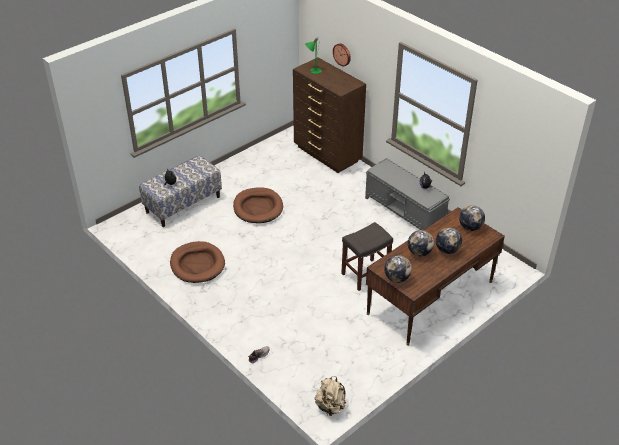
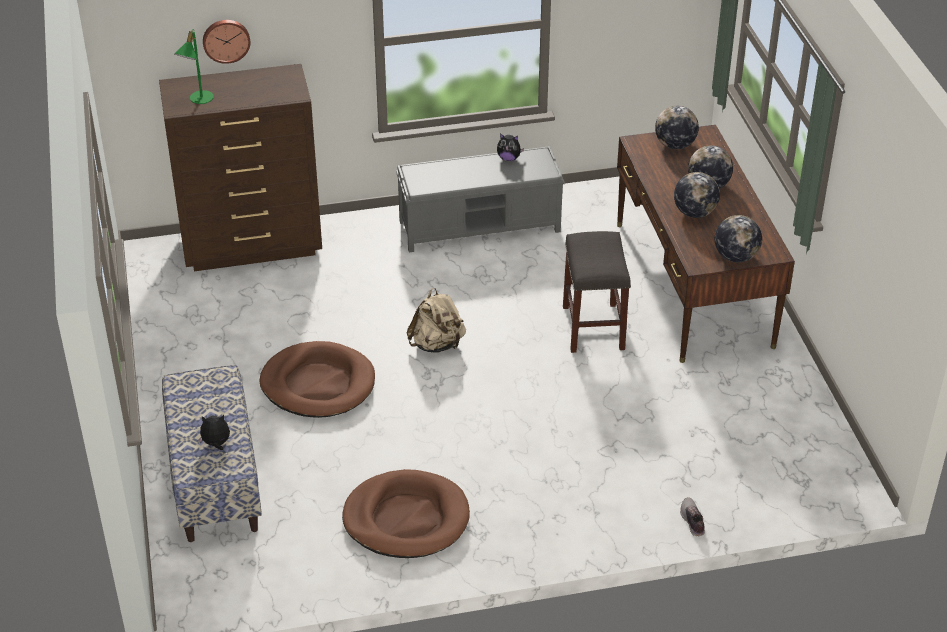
camera: 60 degrees left, 0 degrees up
(330, 406) = (849, 479): beige backpack -> beige backpack (437, 344)

